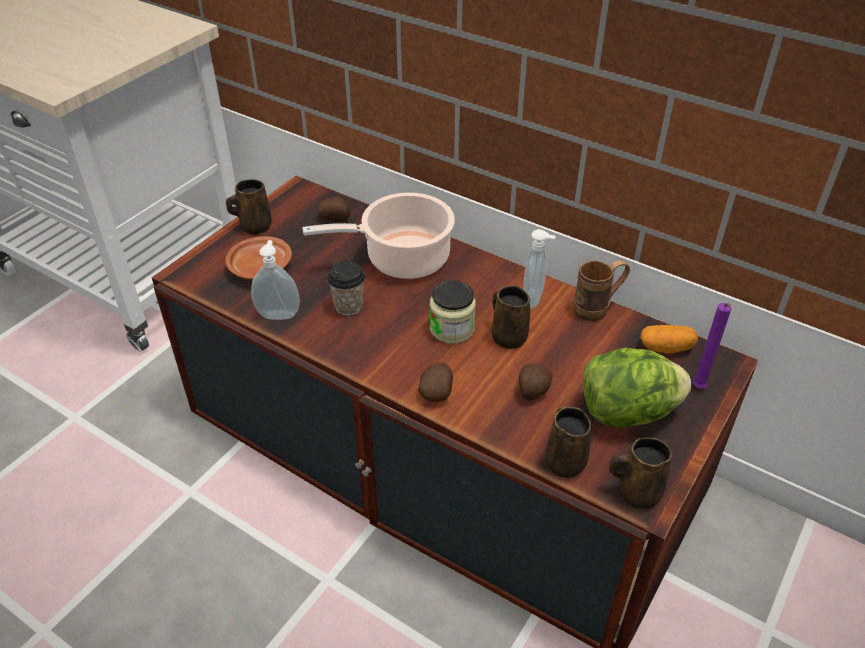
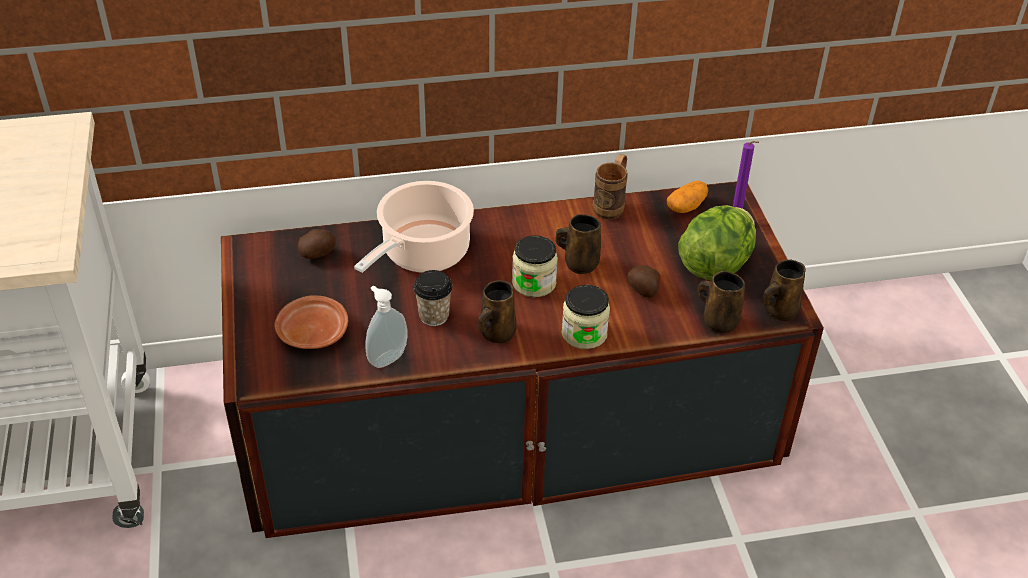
camera: 45 degrees left, 0 degrees up
(254, 226) = (253, 303): brown mug -> brown mug (496, 333)
(437, 392) = (584, 333): potato -> jar
(534, 299) = (562, 225): soap dispenser -> none

